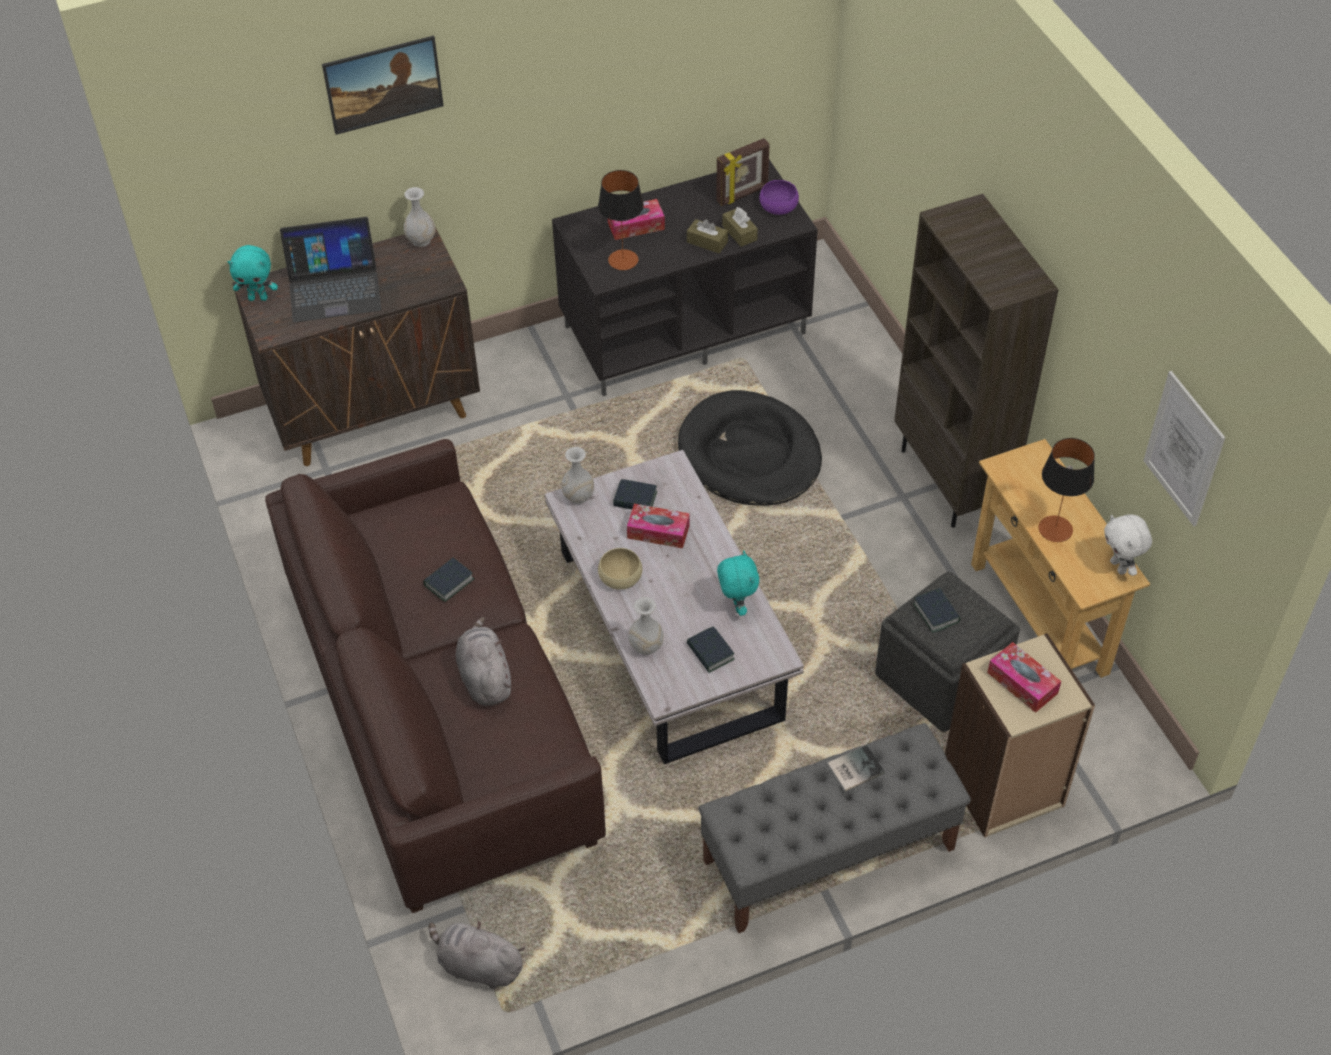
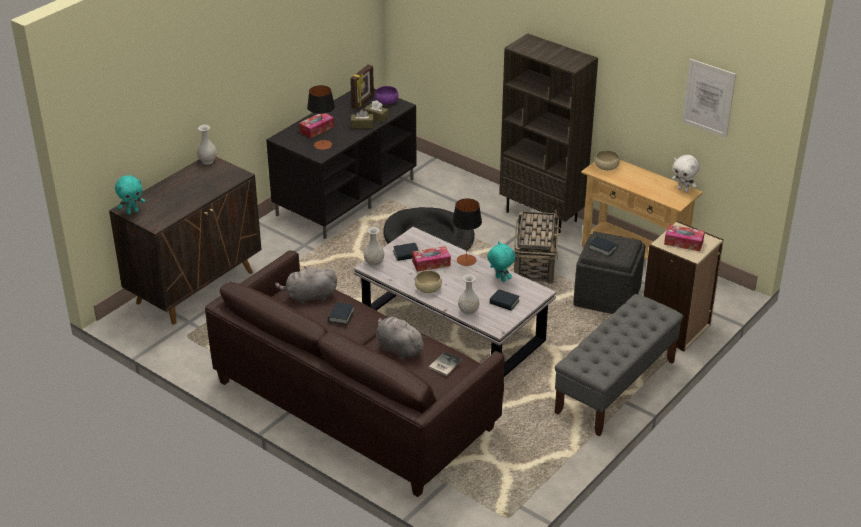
camera: 30 degrees left, 15 degrees down
(334, 288) = (175, 195): laptop -> none
(386, 101) = (183, 69): picture -> none
(478, 965) = (475, 504): grey plush toy -> grey plush toy (309, 297)
(853, 768) = (619, 321): book -> book (444, 364)
(874, 568) = (535, 263): none -> basket
(1027, 467) = (606, 166): none -> beige bowl
(1055, 529) = (641, 185): table lamp -> table lamp (466, 260)

